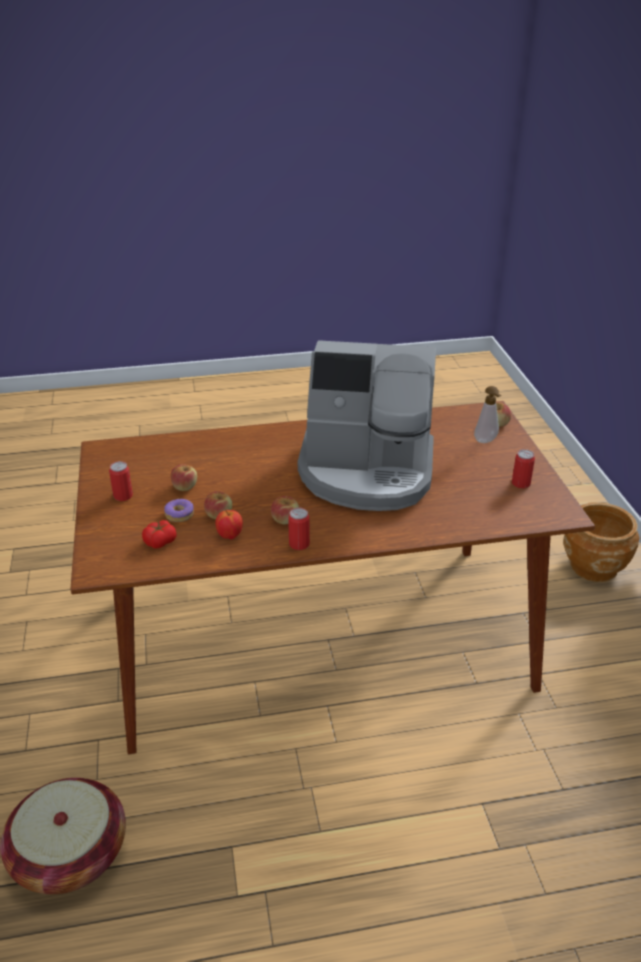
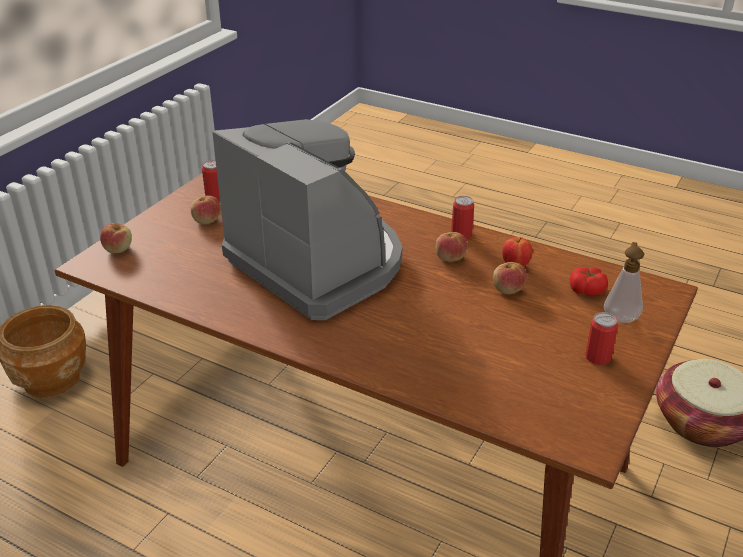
camera: 140 degrees left, 0 degrees up
(179, 515) = (548, 307): donut -> none
(184, 486) = (518, 335): apple -> apple (206, 220)
(486, 441) = (164, 238): soap dispenser -> soap dispenser (620, 317)

